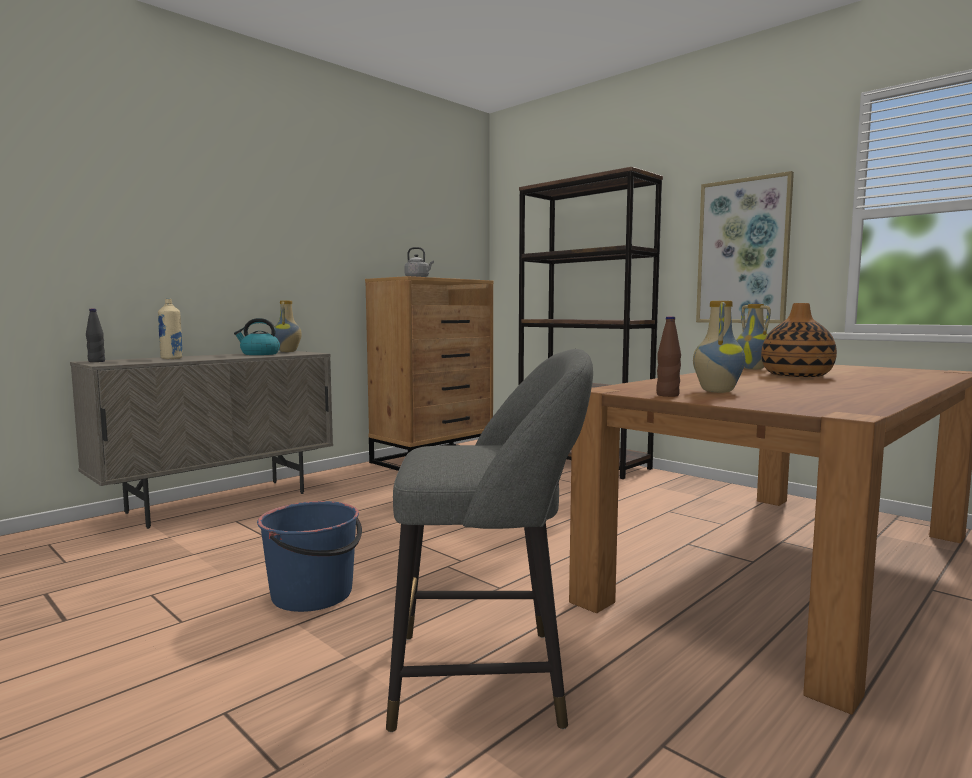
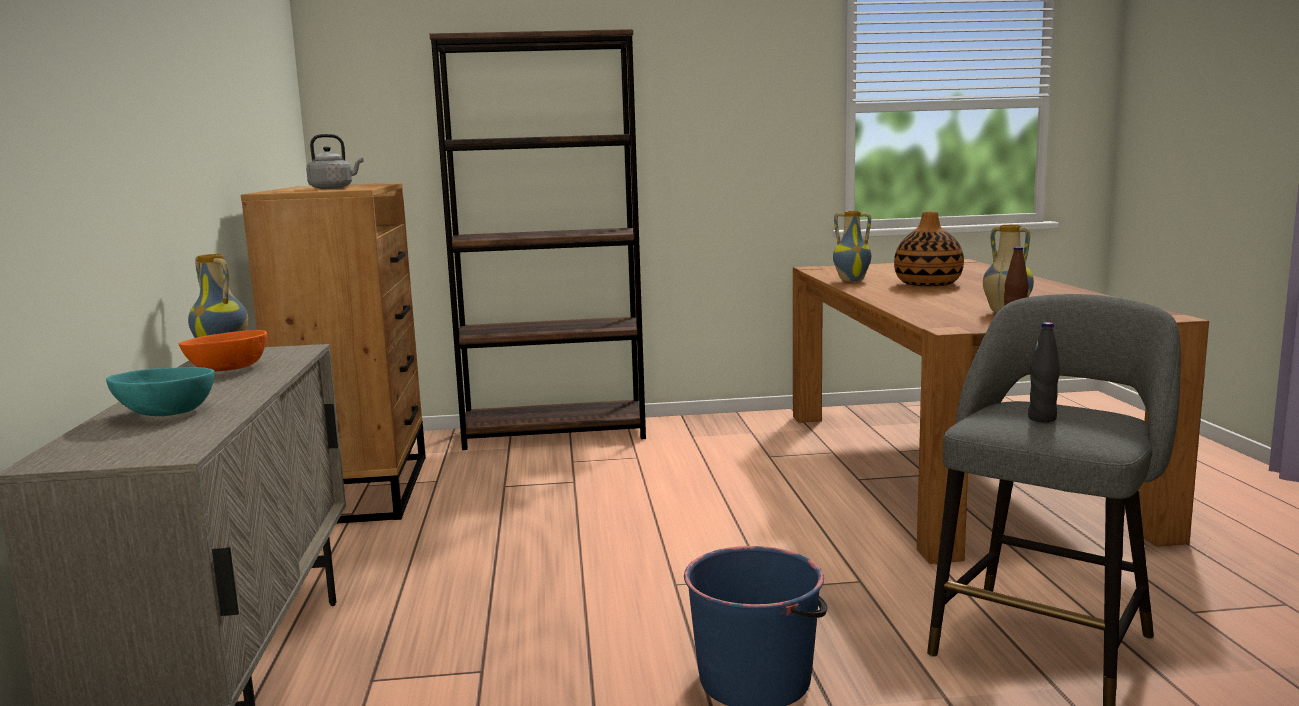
camera: 50 degrees left, 5 degrees up
(96, 361) = (82, 457): black bottle -> black bottle (1042, 419)
(171, 358) = (166, 413): beige bottle -> turquoise bowl
(259, 354) = (229, 369): kettle -> orange bowl
(743, 251) = (735, 142): picture -> none

